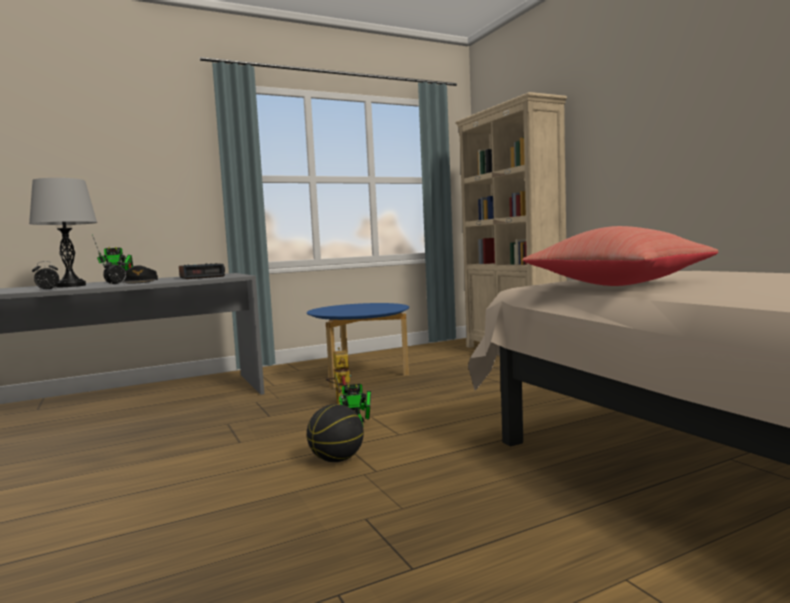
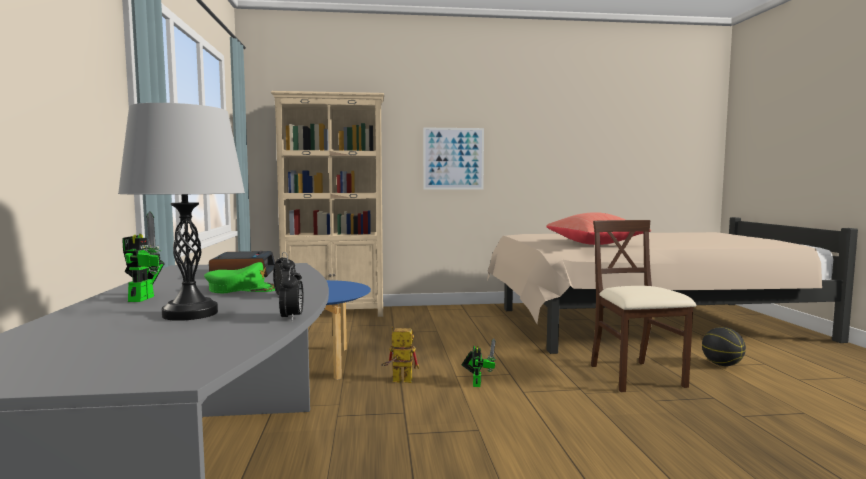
camera: 70 degrees left, 0 degrees up
(140, 282) = (242, 289): black cap -> green cap
(337, 460) = (552, 397): basketball -> basketball (722, 364)
(461, 501) = (635, 376): none -> beige chair
(649, 156) = (453, 158): none -> picture

